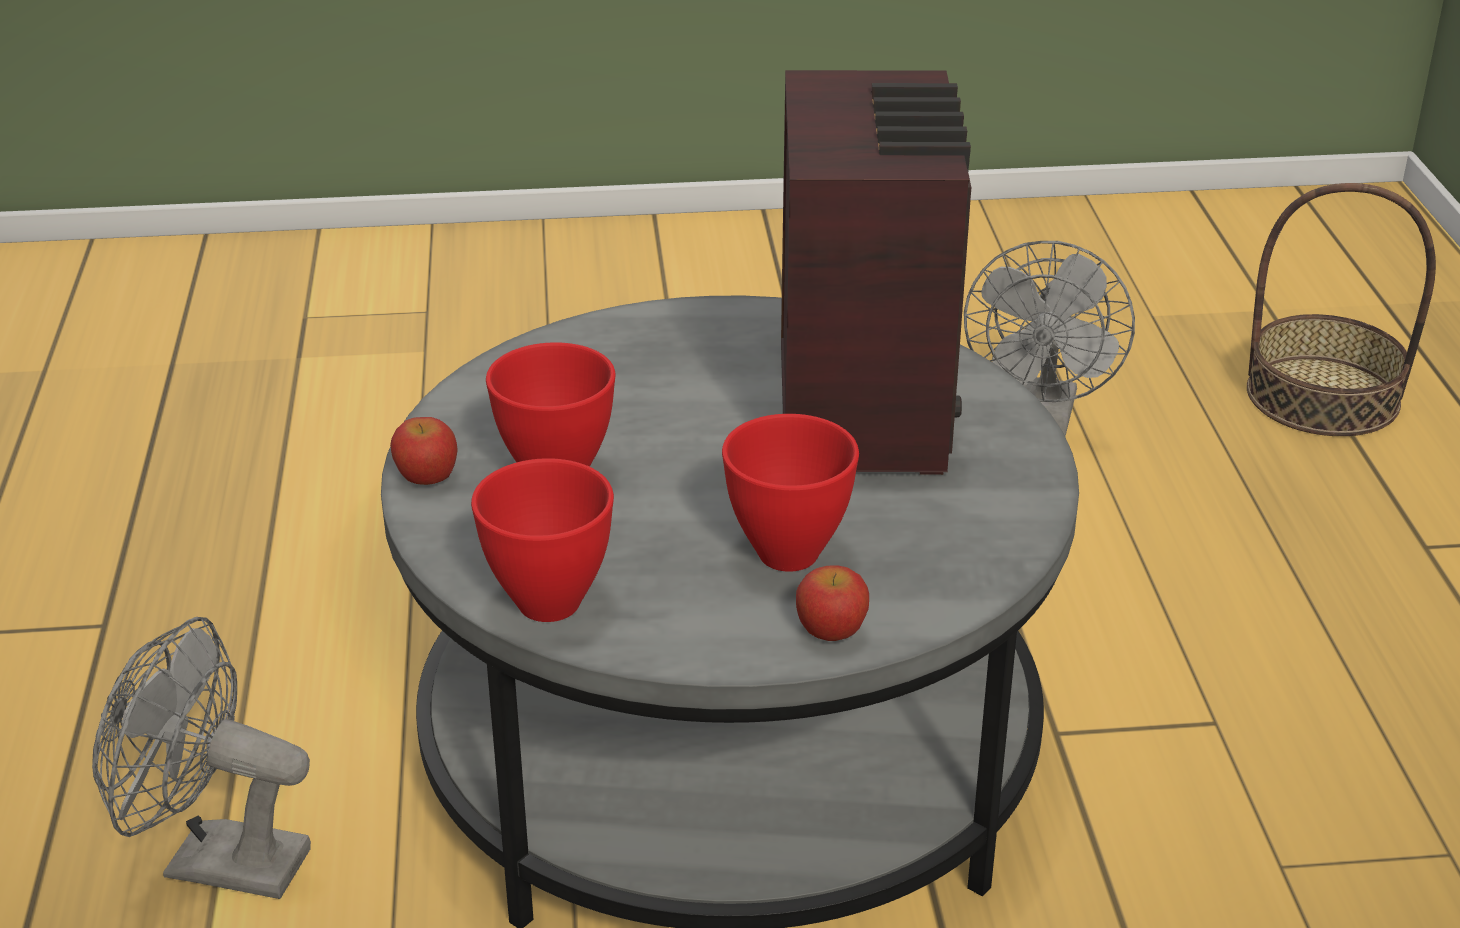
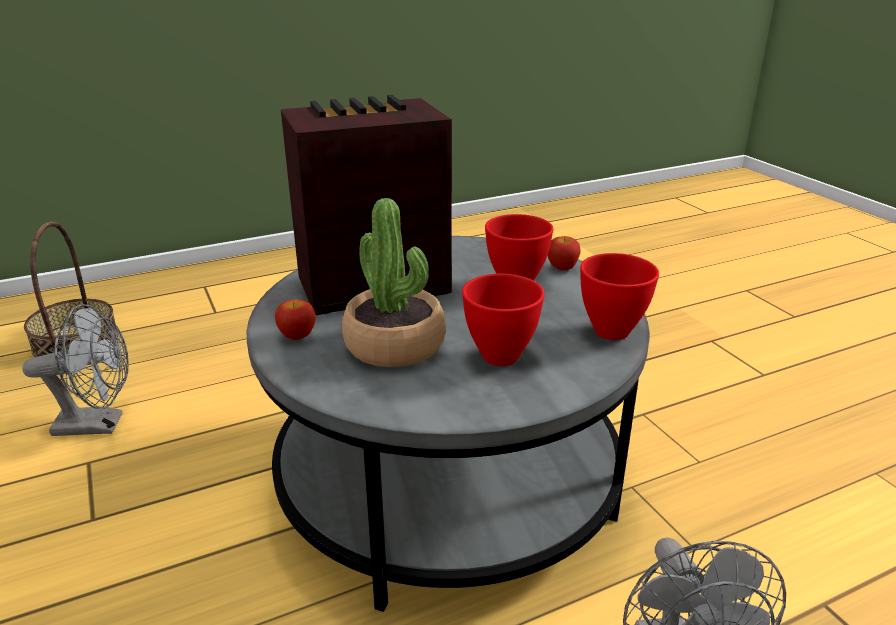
camera: 110 degrees left, 5 degrees down
(426, 477) = (538, 400): apple -> apple (297, 336)
(653, 397) = (395, 345): none -> potted plant

